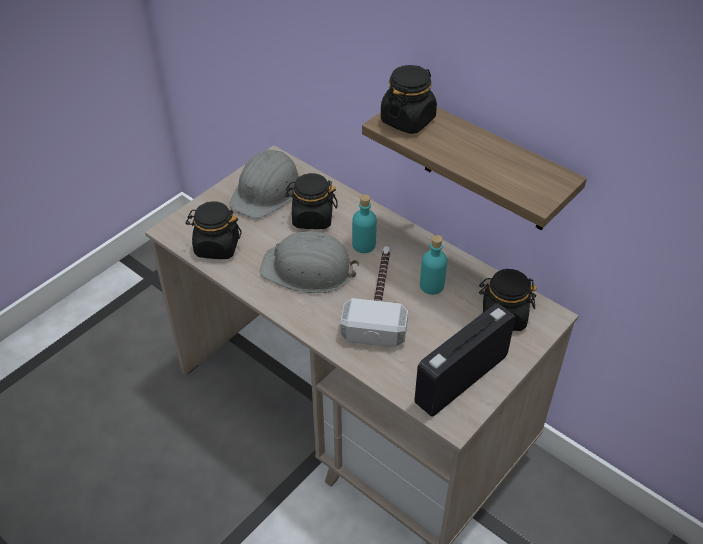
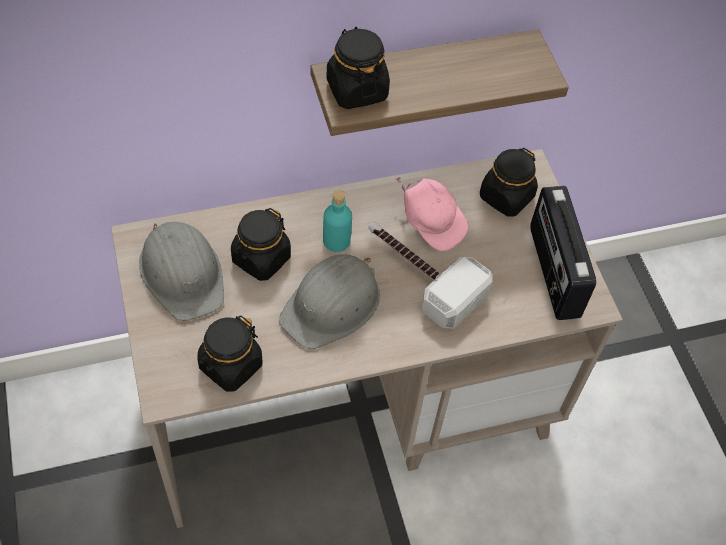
camera: 60 degrees left, 10 degrees up
(432, 285) = (431, 223): turquoise bottle -> pink cap

